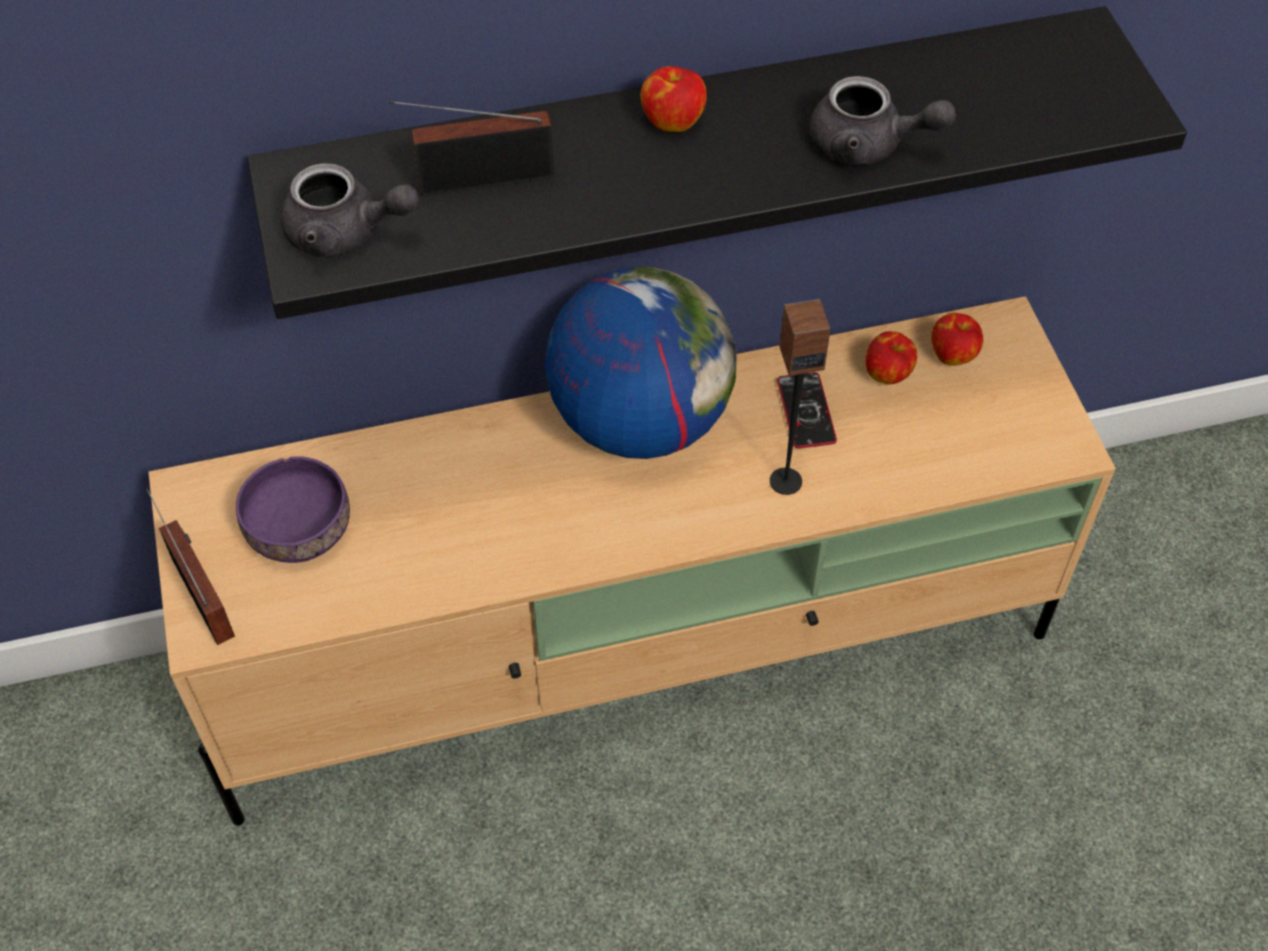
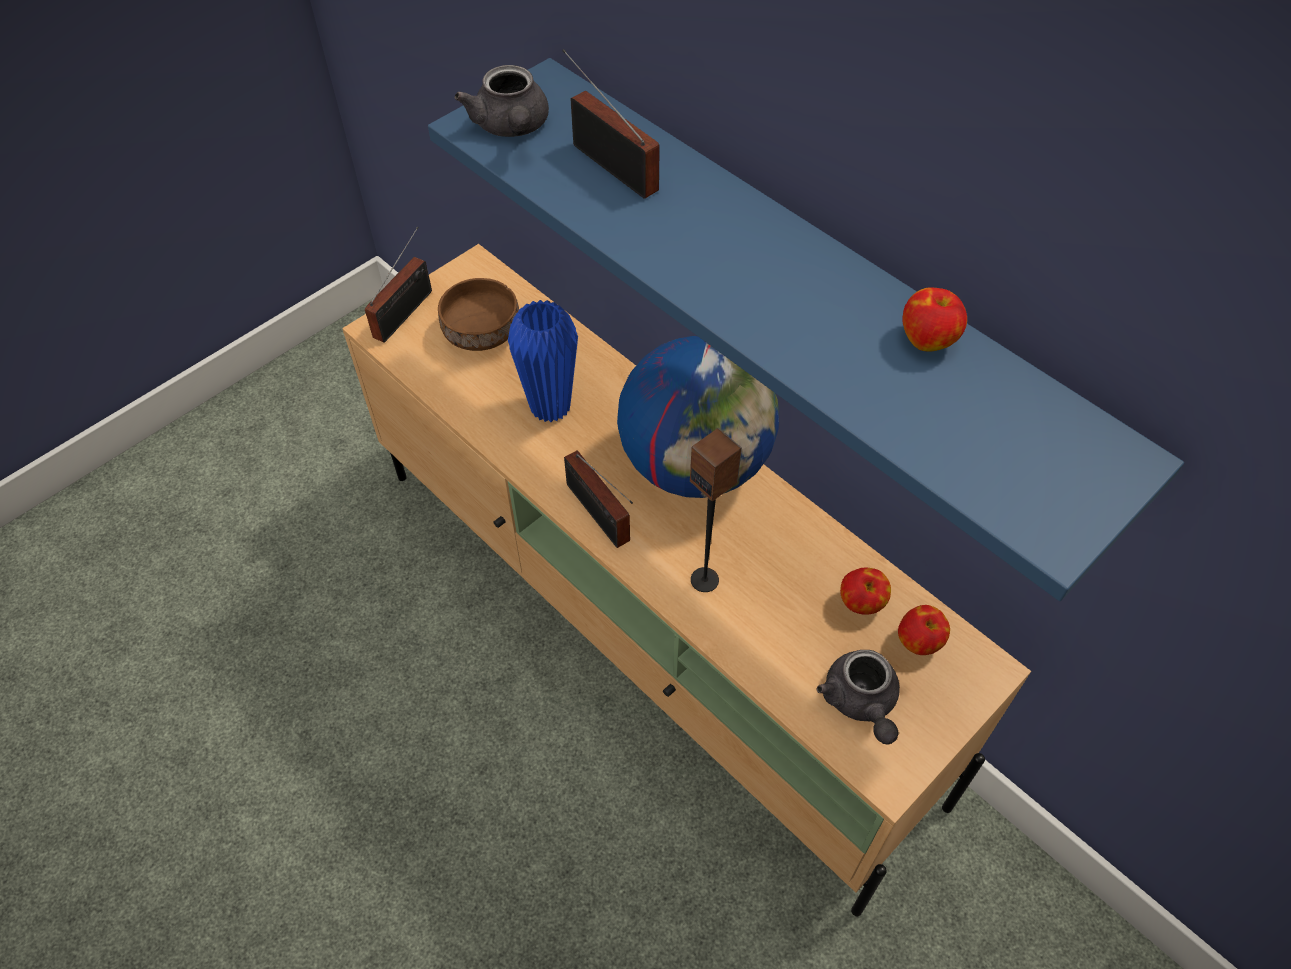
camera: 60 degrees right, 0 degrees up
(298, 530) = (479, 331): purple bowl -> brown bowl
(467, 511) = (550, 407): none -> blue vase
(650, 533) = (600, 517): none -> radio
(673, 121) = (759, 236): apple -> apple (928, 339)
(690, 140) = (809, 285): black shelf -> blue shelf
(806, 411) = (781, 563): phone -> none
(868, 145) = (834, 360): grey teapot -> grey teapot (861, 703)

